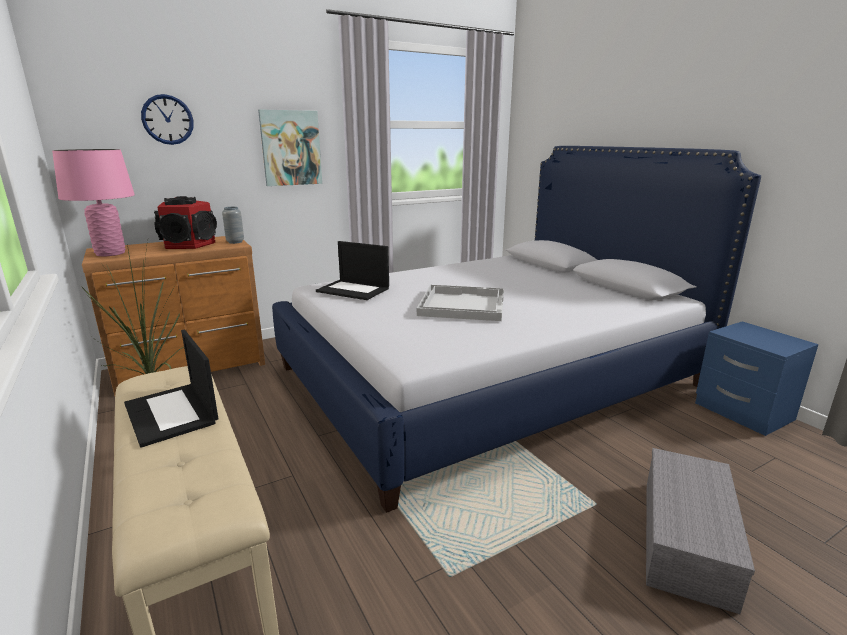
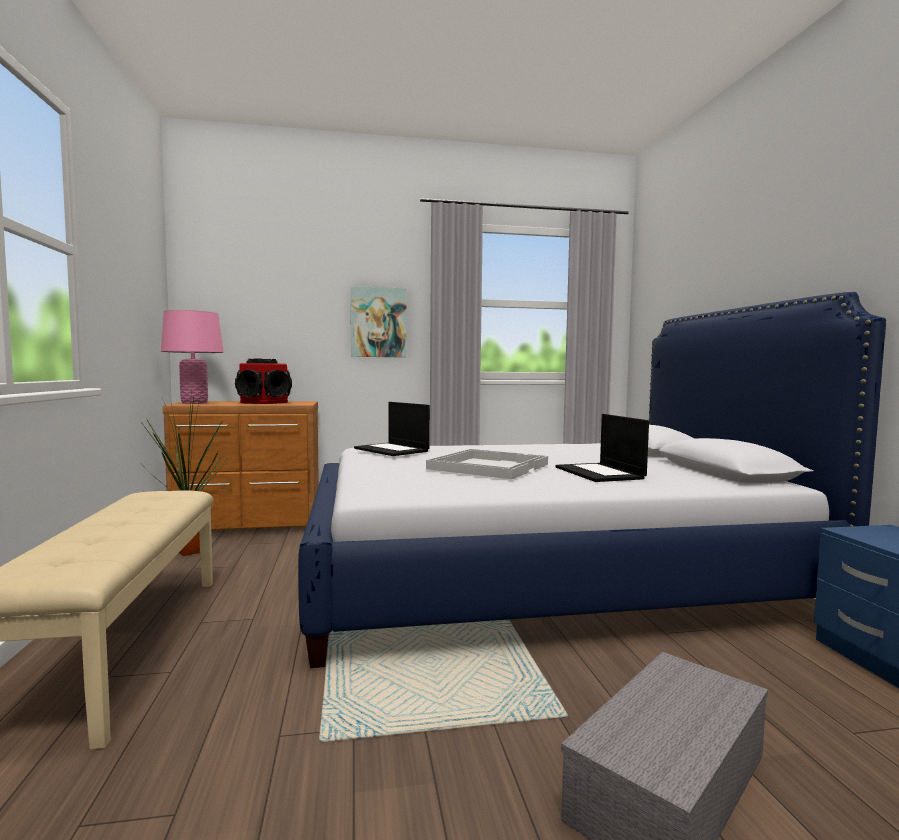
camera: 20 degrees right, 15 degrees down
(167, 119) = (269, 294): wall clock -> none
(172, 413) = (133, 513): laptop -> laptop (600, 473)
(235, 242) = (305, 403): grey vase -> none

